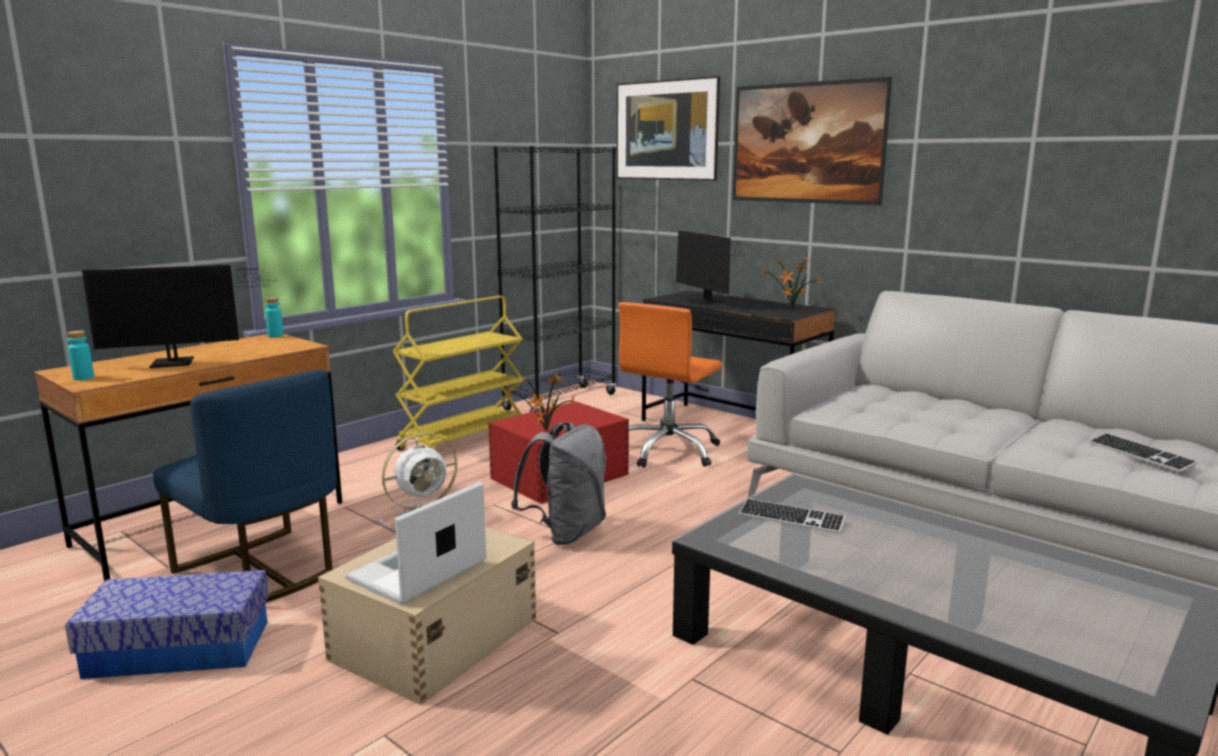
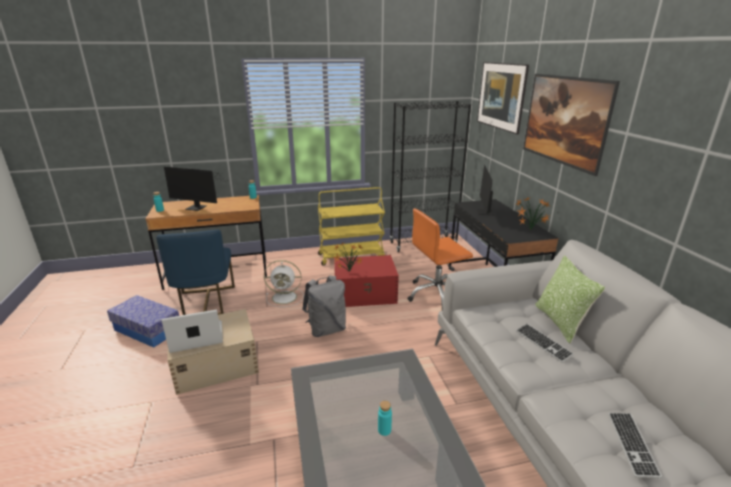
camera: 35 degrees right, 10 degrees up
(791, 518) = (360, 381): keyboard -> keyboard (543, 343)
(902, 547) = (384, 430): none -> turquoise bottle
(926, 394) = (560, 322): none -> pillow

